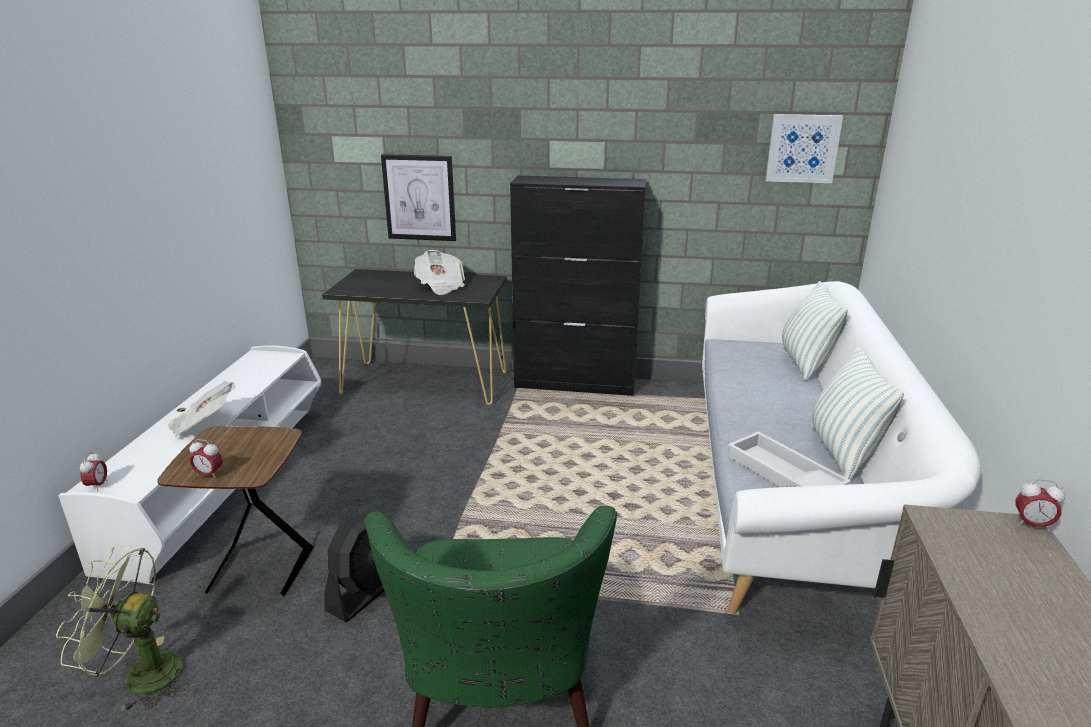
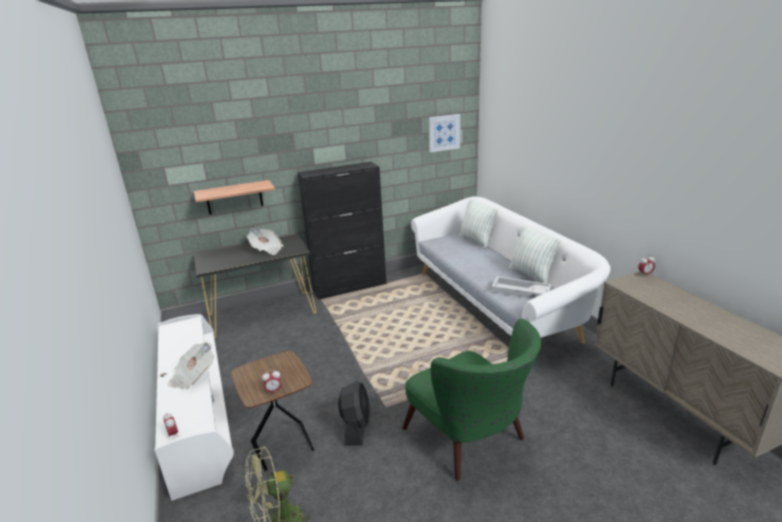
camera: 30 degrees left, 0 degrees up
(419, 198) = (234, 197): picture -> shelf

